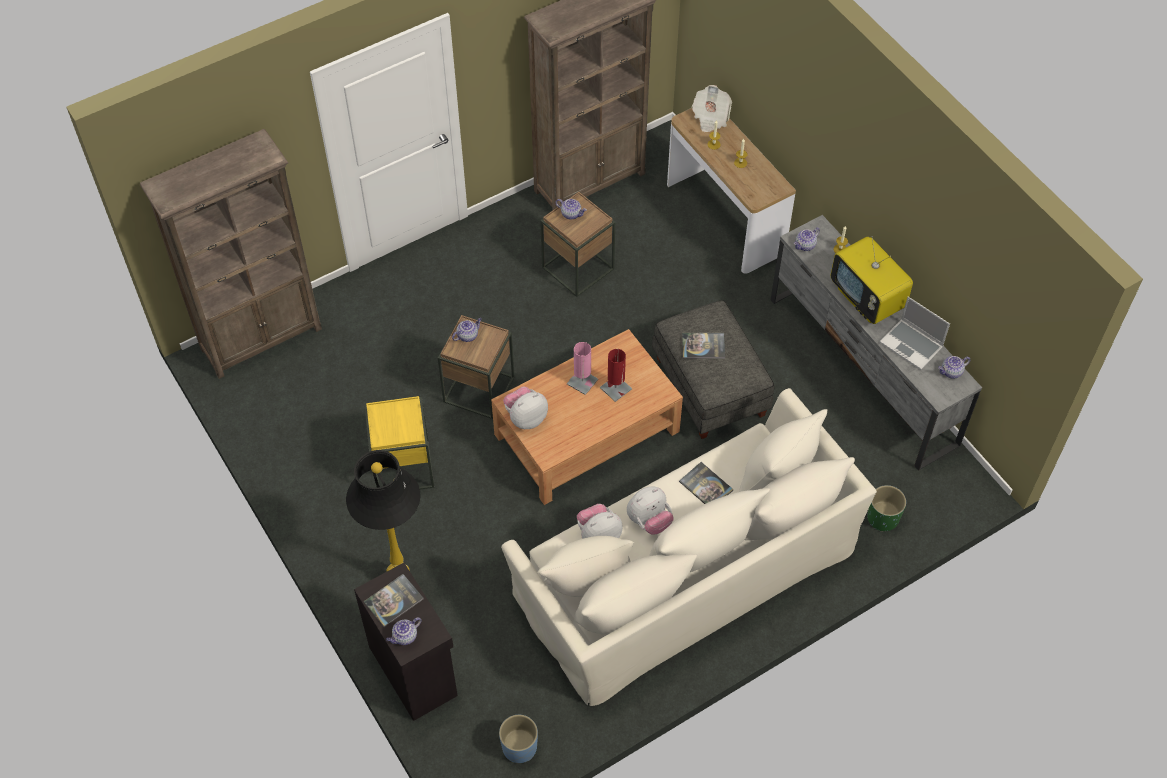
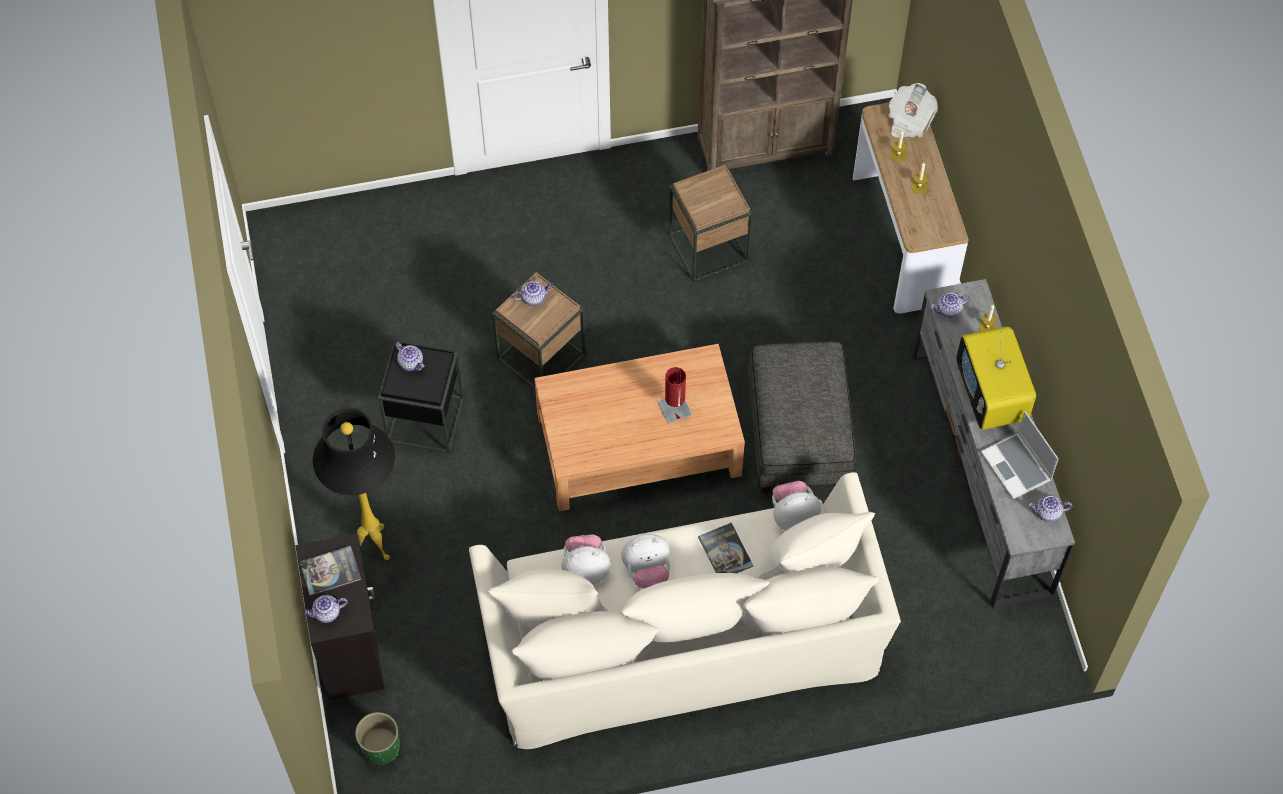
camera: 20 degrees right, 5 degrees up
(262, 338) = (332, 224): brown bookcase -> none
(403, 467) = (425, 419): yellow side table -> black side table
(519, 747) = (426, 766): blue planter -> none
(526, 418) = (563, 411): plush toy -> plush toy (793, 516)
(571, 214) = (706, 189): teapot -> teapot (411, 362)
(582, 381) = (641, 389): pink table lamp -> none
(703, 346) = (791, 390): book -> none
(882, 518) = (926, 650): green planter -> green planter (380, 747)

